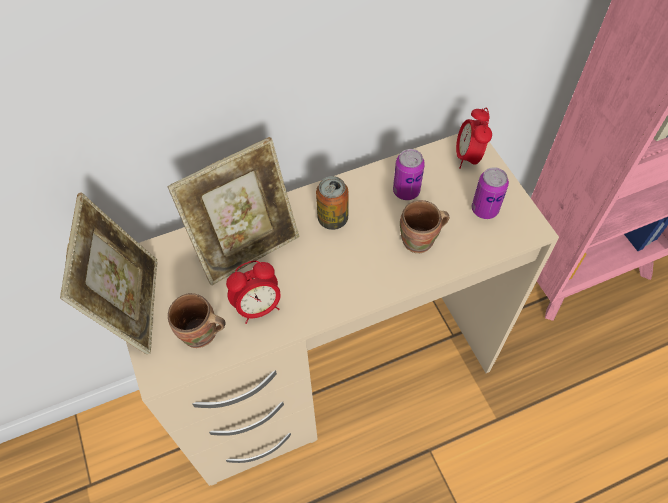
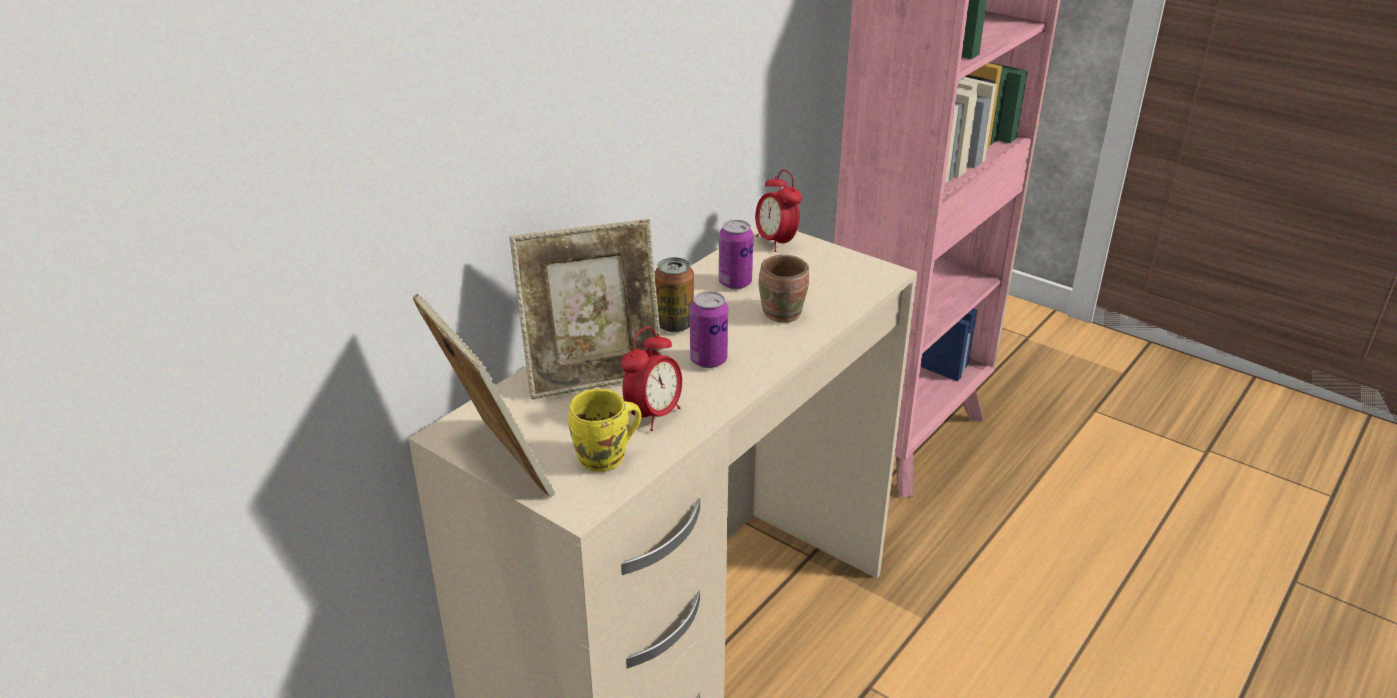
camera: 30 degrees left, 25 degrees down
(201, 335) = (605, 459): brown mug -> yellow mug
(247, 246) = (594, 374): picture frame -> picture frame turned 45 degrees clockwise
(484, 209) = (828, 273): can -> can (708, 360)

